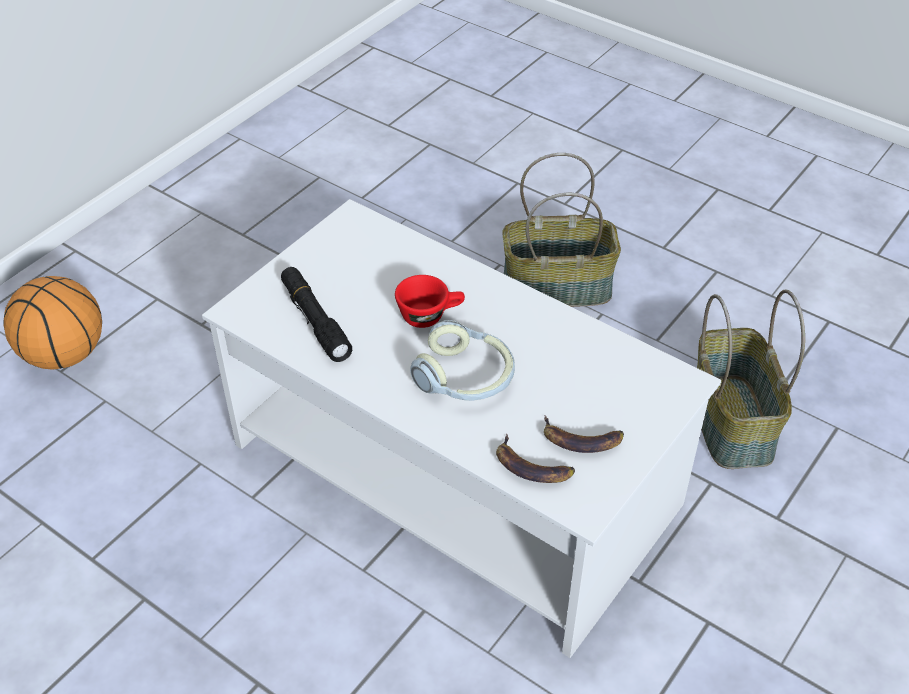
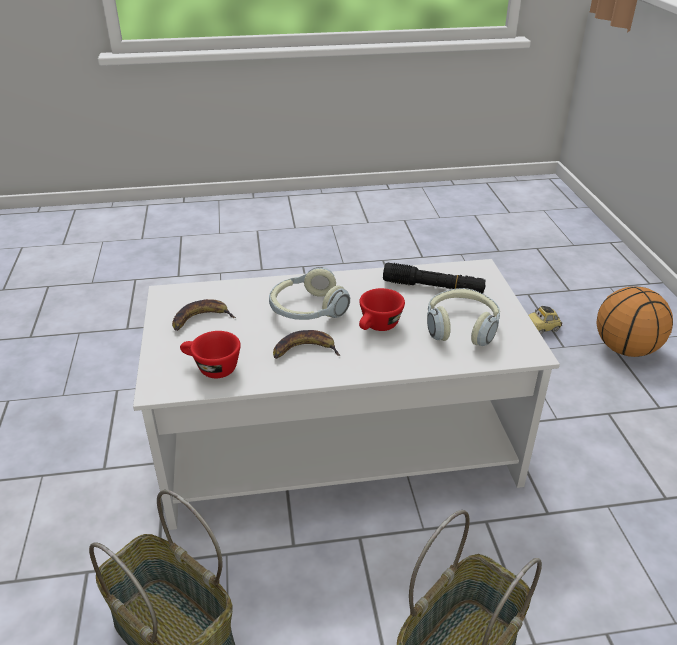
camera: 135 degrees right, 10 degrees down
(79, 434) = (542, 328): none -> toy car
(363, 269) = (461, 327): none -> headphones
(532, 466) = (216, 294): banana -> banana (304, 350)
(623, 372) = (211, 368): none -> red cup

